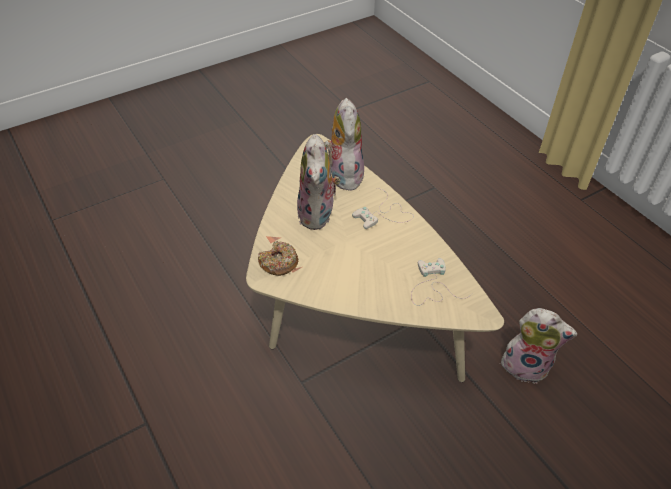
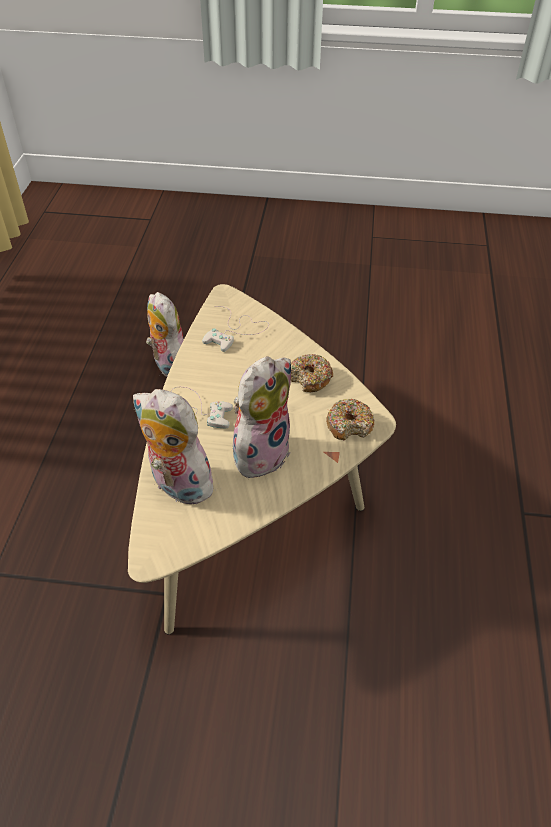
camera: 140 degrees left, 0 degrees up
(337, 281) = (310, 378): none -> donut
(343, 175) = (177, 485): plush toy -> plush toy turned 90 degrees clockwise

